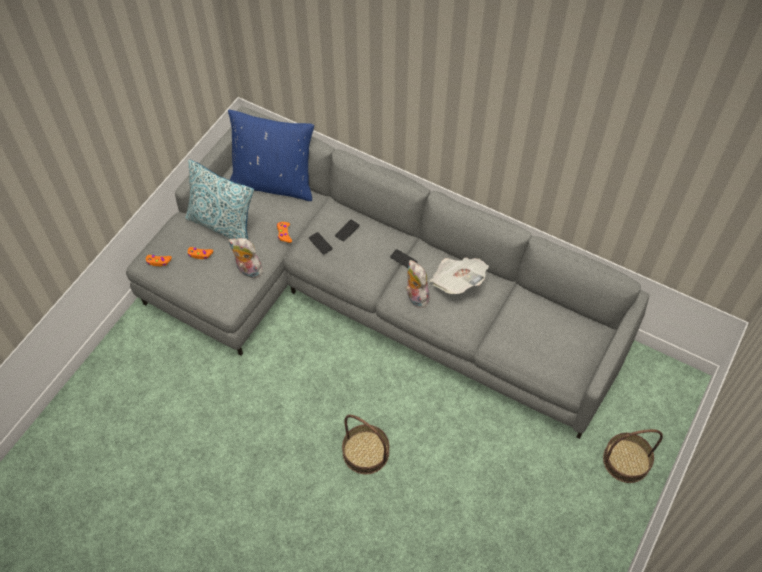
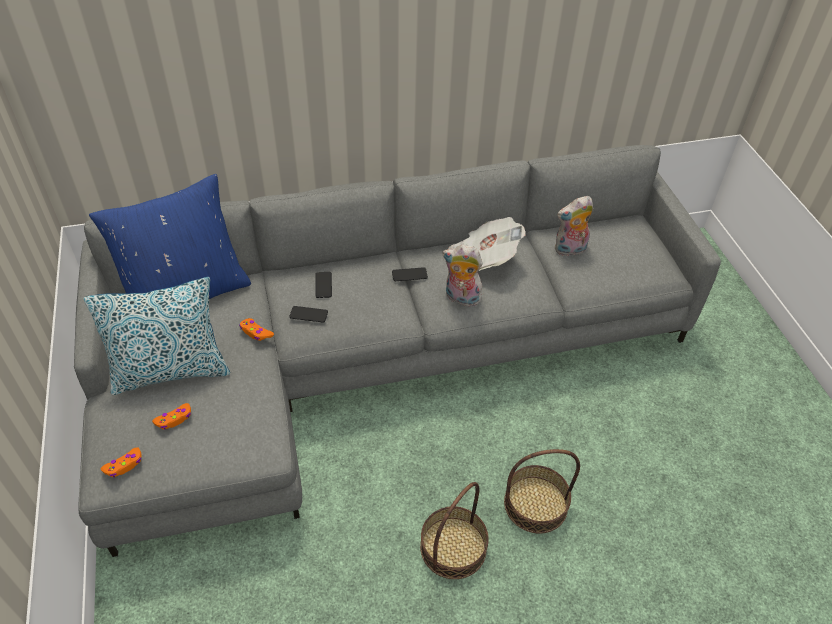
camera: 45 degrees left, 10 degrees down
(248, 271) = (253, 397): plush toy -> plush toy (570, 250)
(626, 460) = (732, 331): basket -> basket (453, 547)

